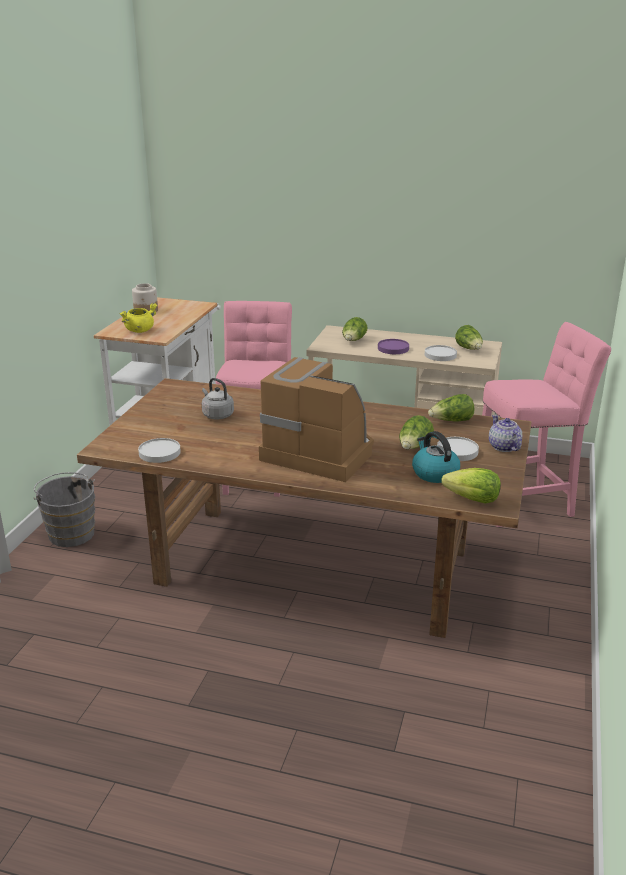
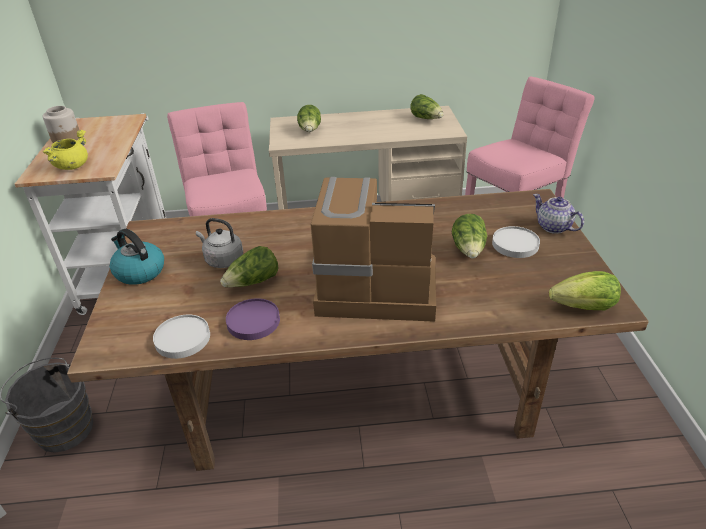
camera: 20 degrees left, 10 degrees up
(393, 348) = (355, 132): purple plate -> purple plate (253, 321)
(434, 473) = (516, 281): kettle -> kettle (139, 272)
(440, 355) = (405, 131): white plate -> none
(451, 421) = (479, 207): lettuce -> lettuce (253, 282)

